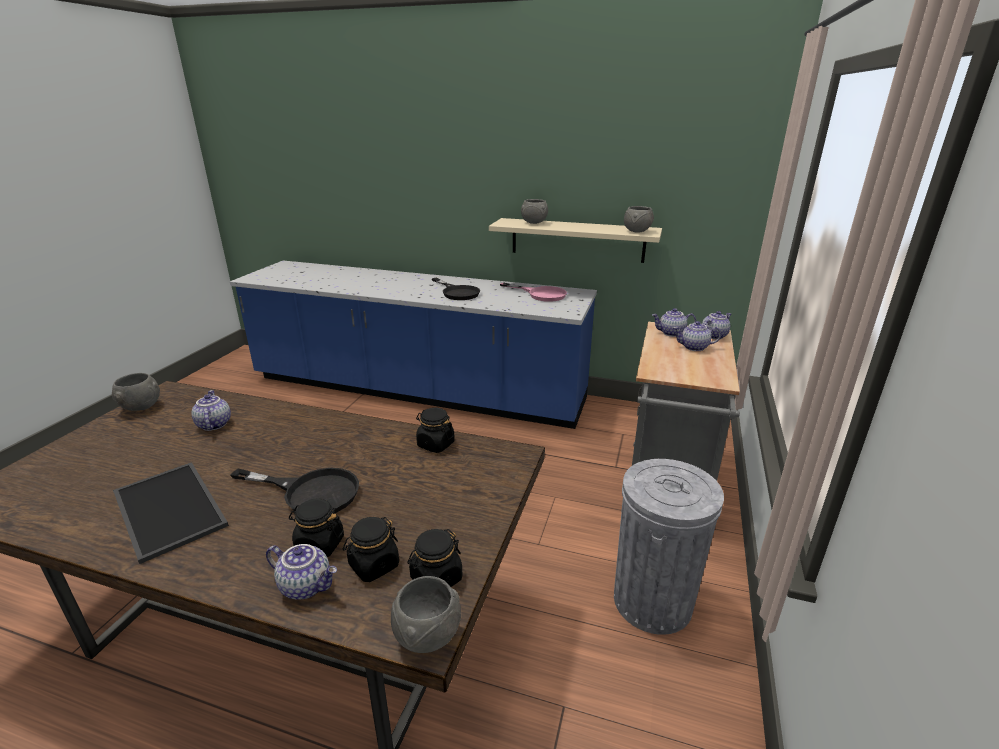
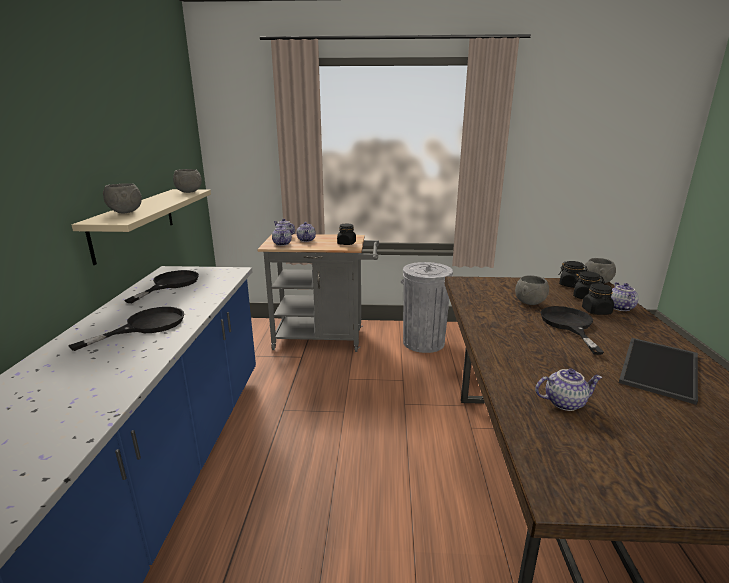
camera: 105 degrees left, 5 degrees down
(140, 408) = (613, 490): grey bowl -> grey bowl (530, 303)
(213, 424) = (564, 402): teapot -> teapot turned 150 degrees counterclockwise
(435, 444) = (475, 300): black jar -> black jar (346, 243)
(541, 294) = (170, 284): pink frying pan -> black frying pan

